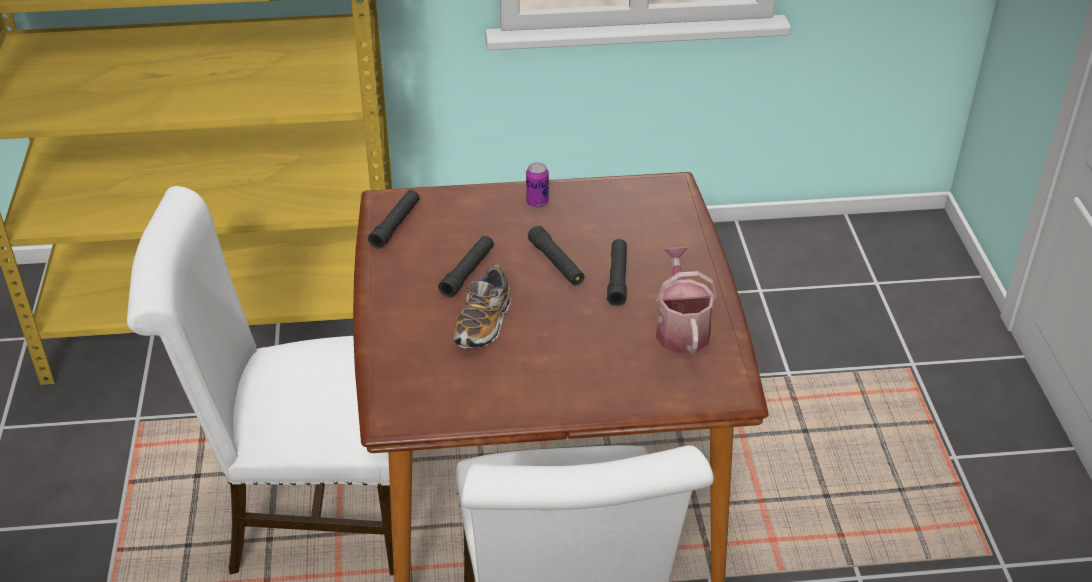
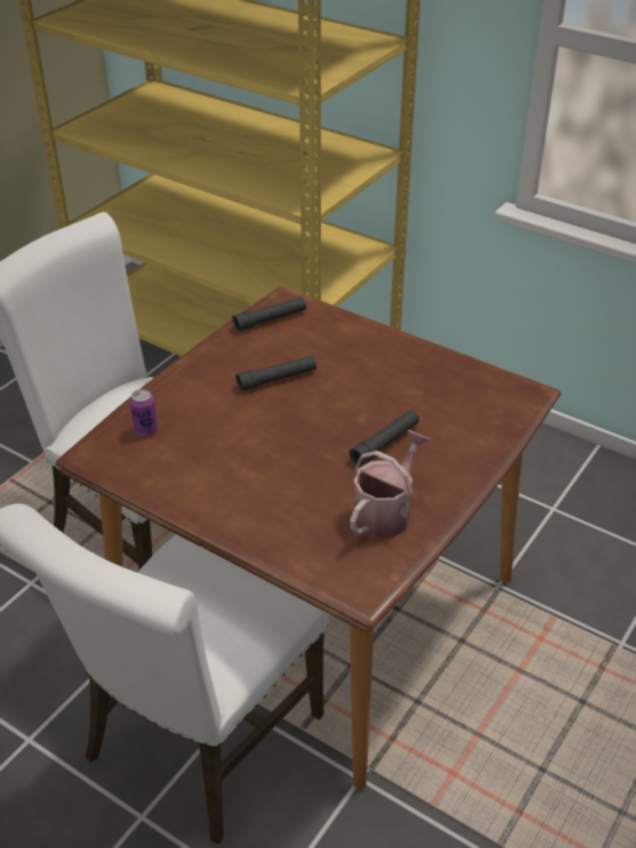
camera: 40 degrees right, 0 degrees up
(483, 323) = (240, 423): shoe -> none
(537, 202) = (396, 353): can -> can (146, 430)
(556, 263) = (351, 407): black flashlight -> none

